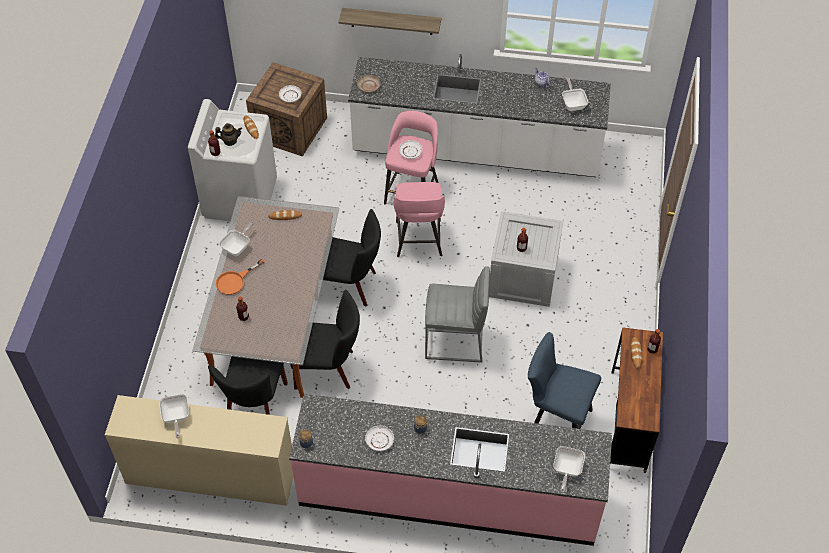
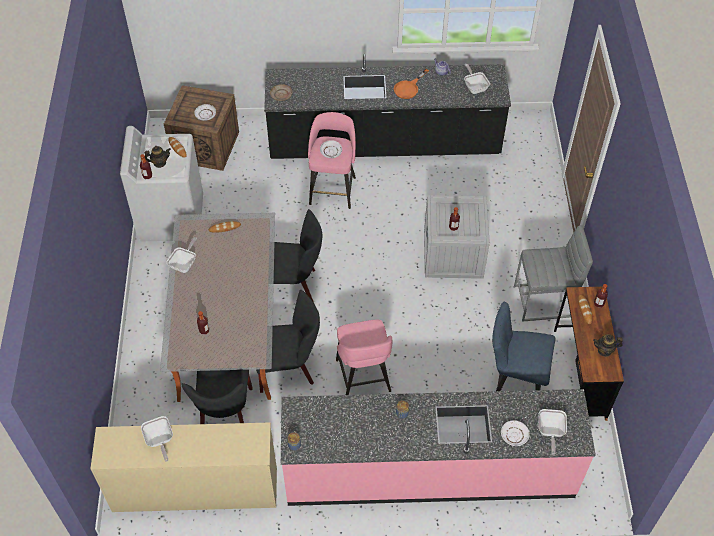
camera: 10 degrees left, 0 degrees up
(235, 281) = (188, 297): orange frying pan -> orange frying pan (408, 88)
(379, 440) = (365, 431): white plate -> white plate (514, 435)
(391, 21) = (293, 31): shelf -> none
(418, 240) = (349, 234): pink stool -> pink stool (363, 377)
(455, 341) = (403, 324): grey stool -> grey stool (545, 301)
(476, 151) = (384, 144): white counter -> black counter
(646, 398) = (604, 350): none -> teapot

